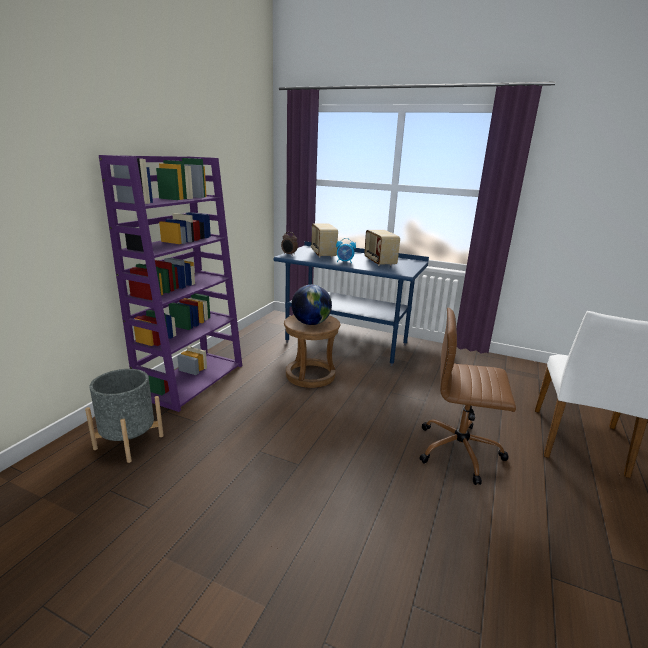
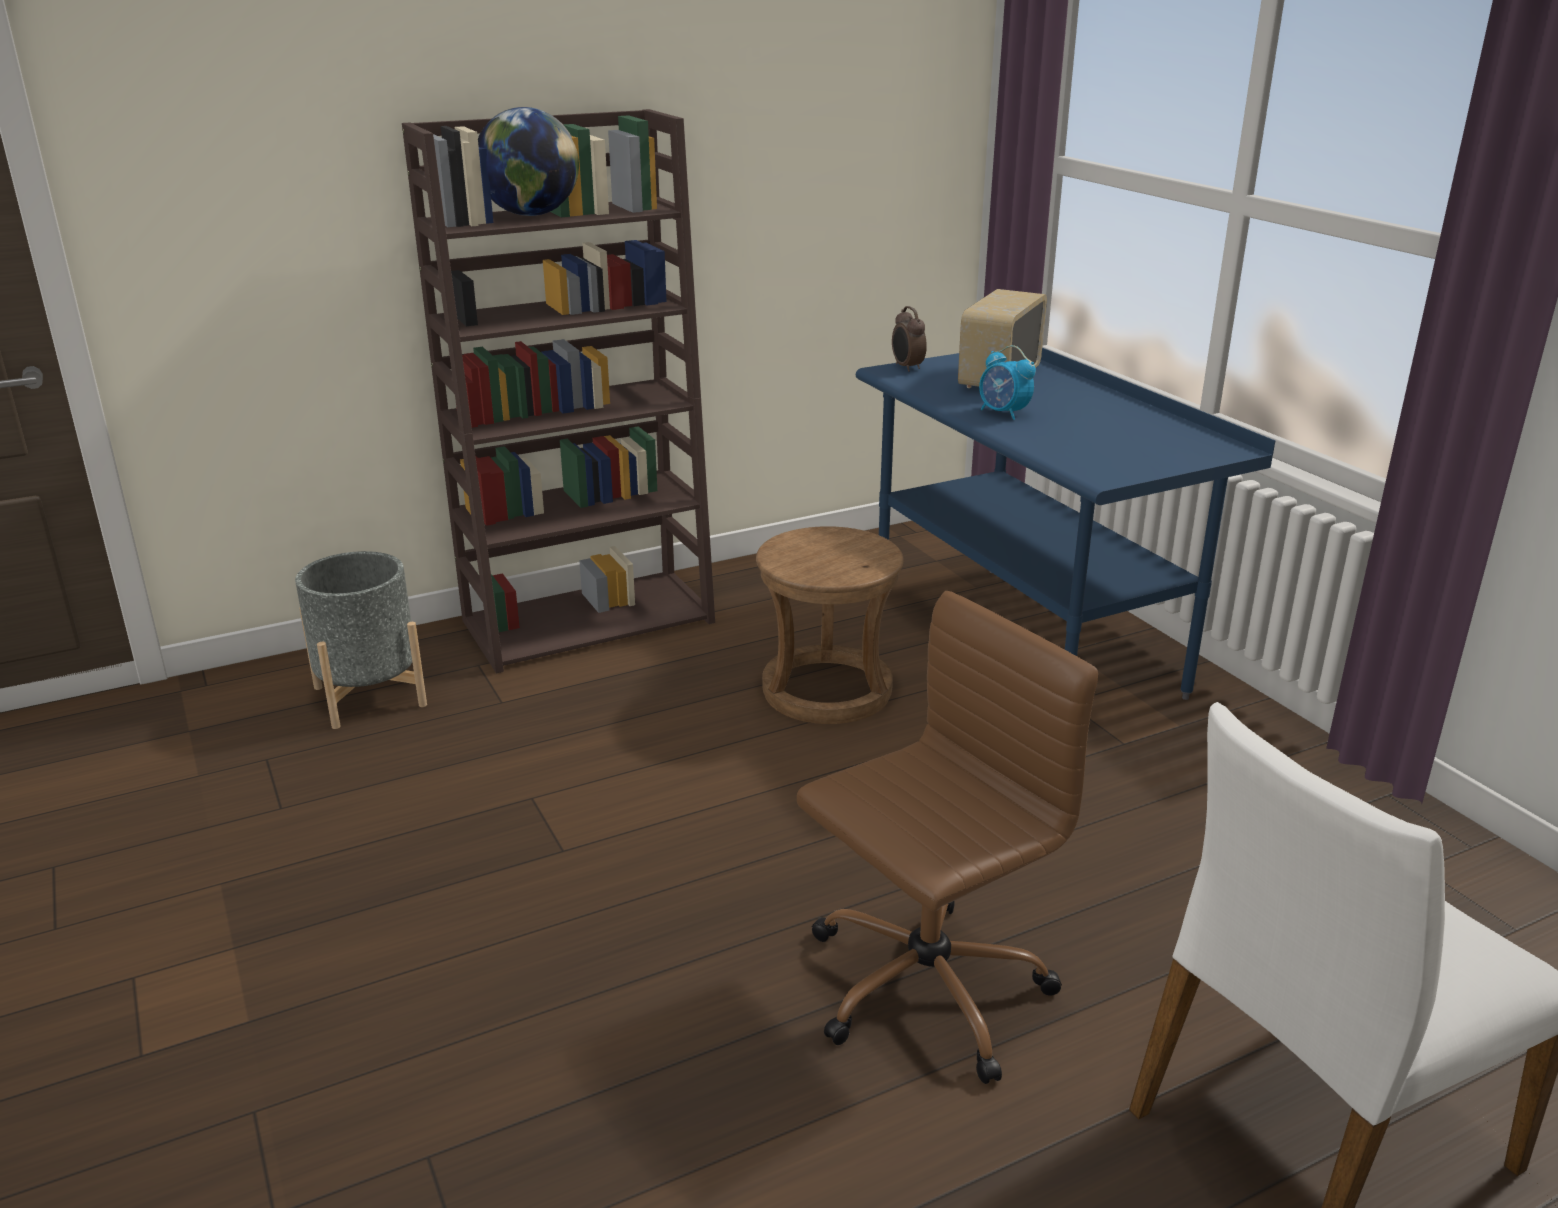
camera: 40 degrees right, 5 degrees up
(192, 379) = (590, 620): purple bookcase -> brown bookcase
(311, 323) = (820, 557): globe -> globe (531, 215)
(379, 262) = (1105, 429): radio -> none
(460, 451) = (922, 989): brown office chair -> brown office chair turned 90 degrees clockwise

